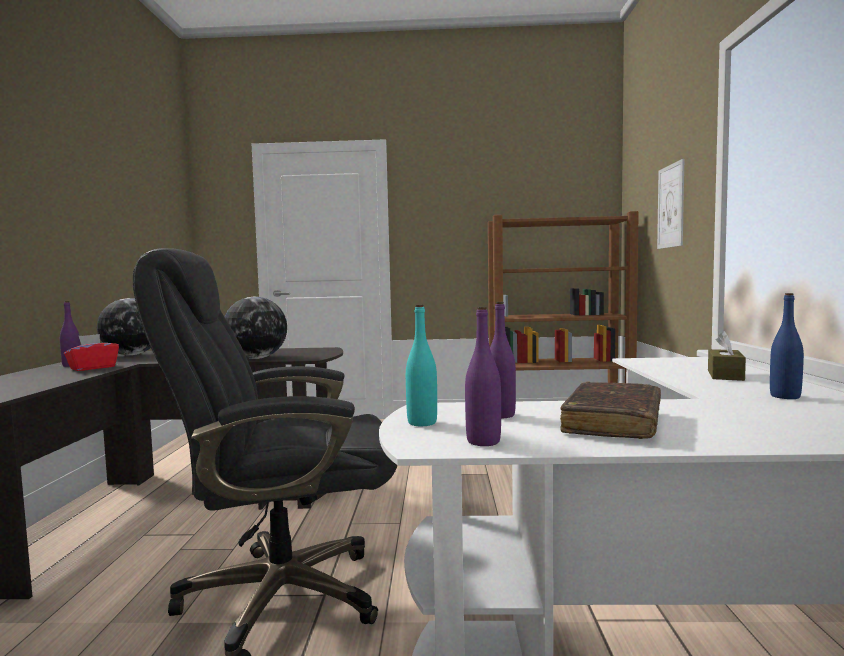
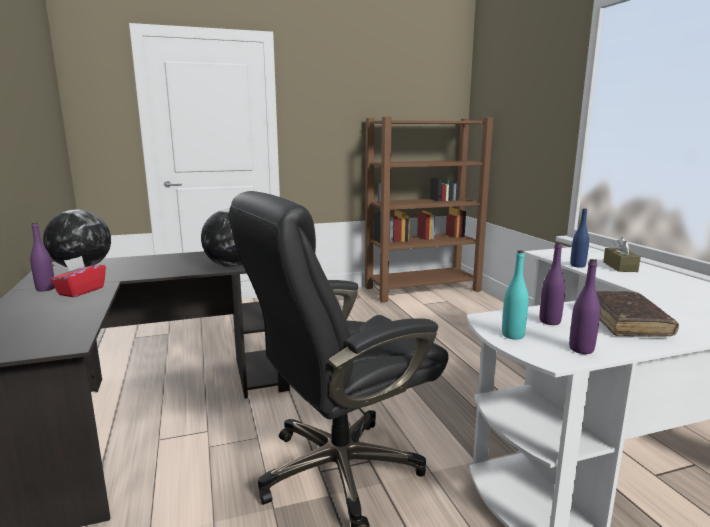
camera: 20 degrees left, 10 degrees up
(670, 206) = (529, 120): picture -> none
(785, 396) = (680, 287): blue bottle -> blue bottle (577, 265)

